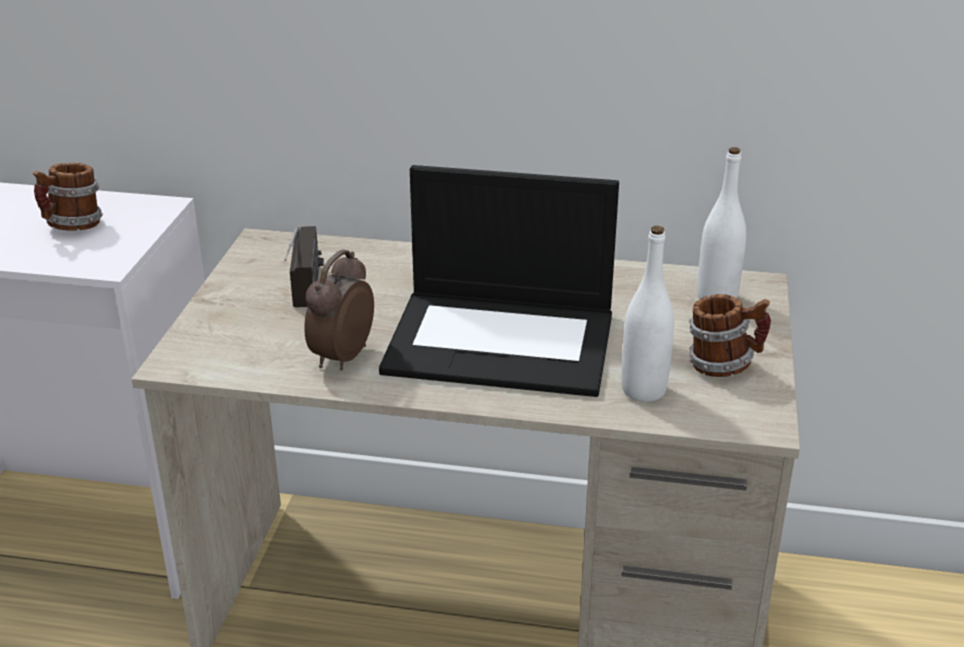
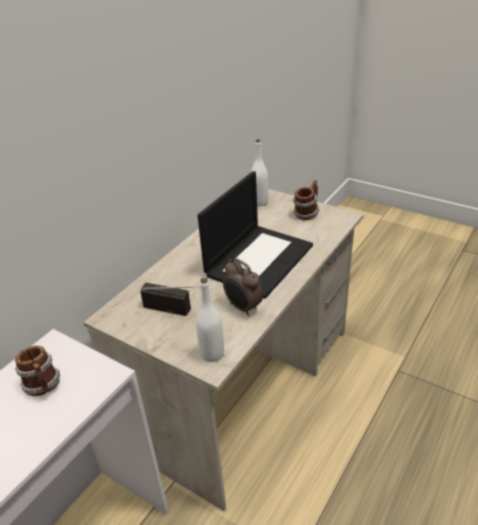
camera: 65 degrees left, 5 degrees up
(643, 390) = (313, 234): white bottle -> white bottle (212, 354)

